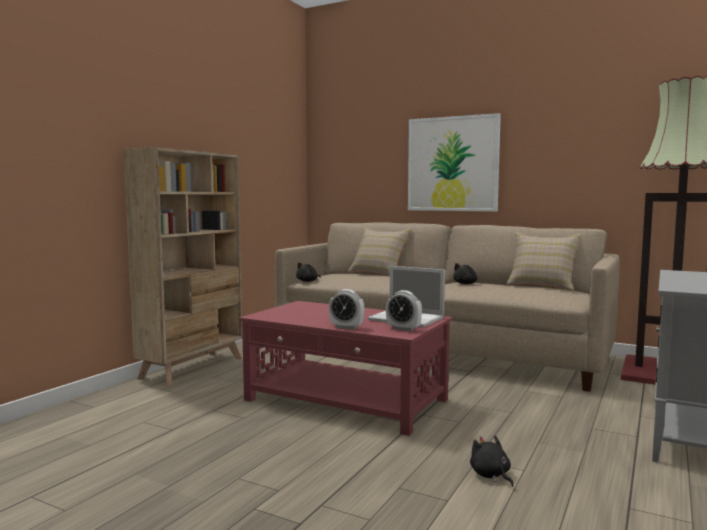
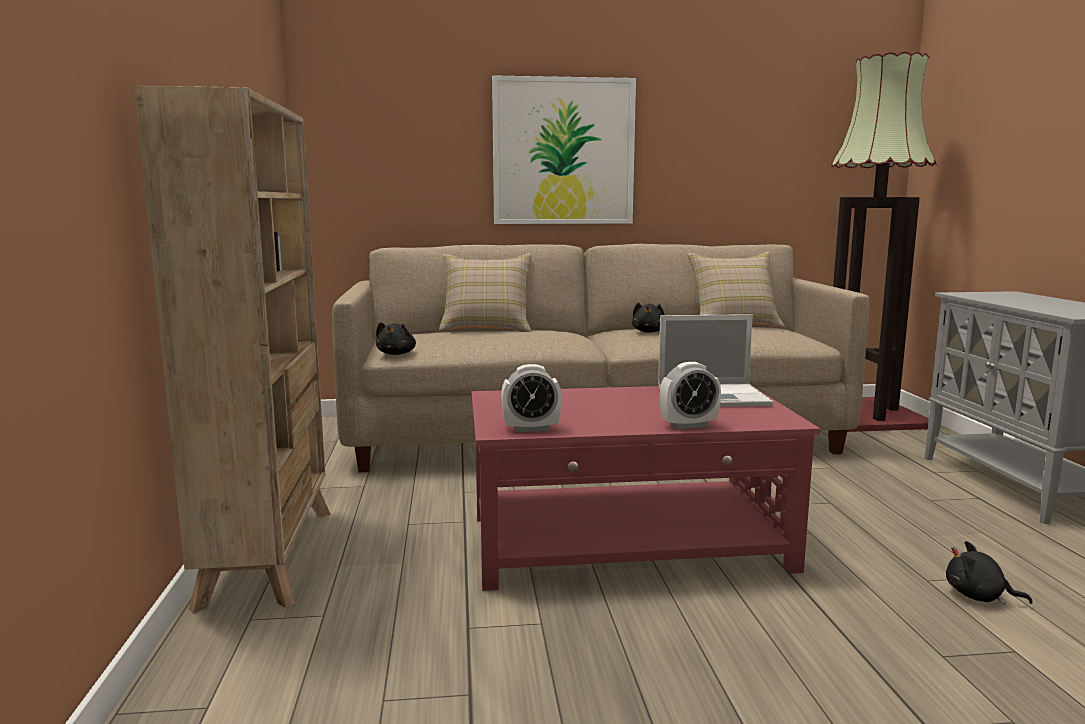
camera: 35 degrees left, 5 degrees up
(403, 329) = (760, 413): alarm clock -> alarm clock (531, 429)

